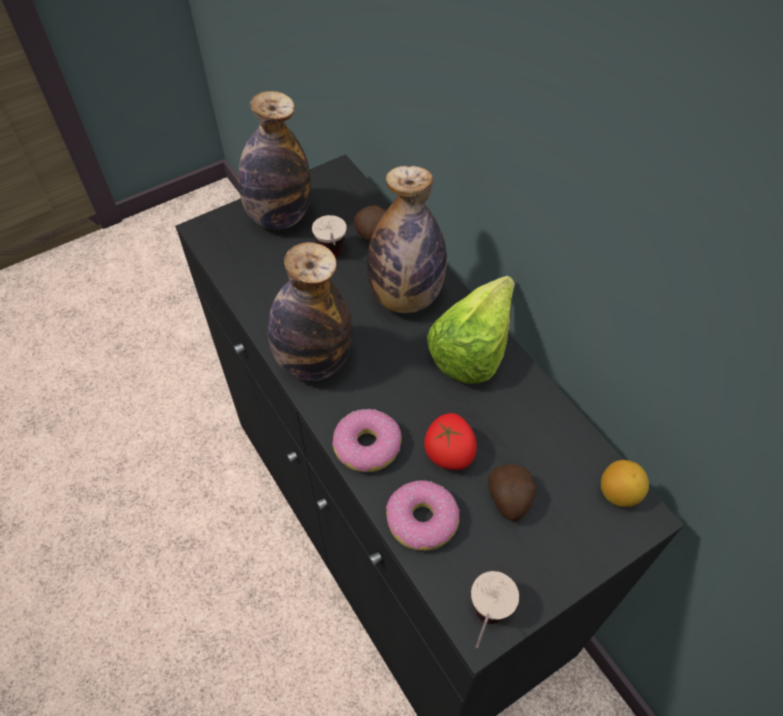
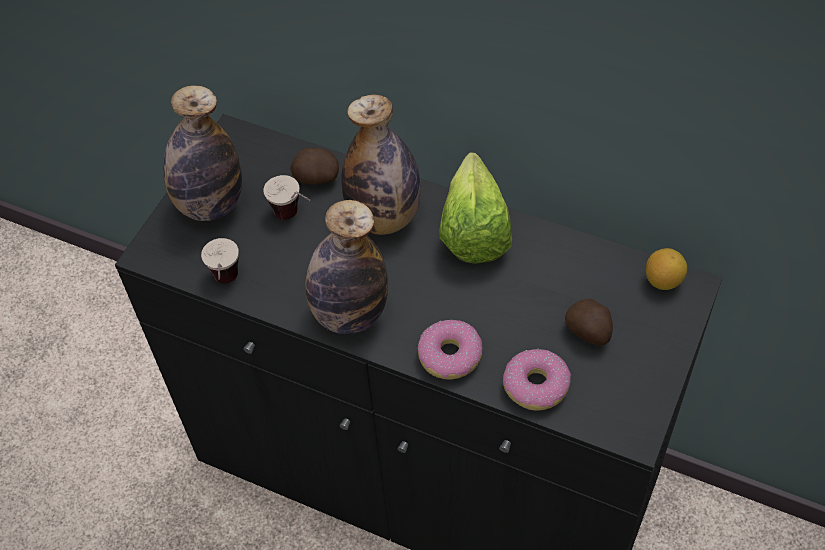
camera: 30 degrees left, 0 degrees up
(448, 452) = (517, 323): tomato -> none
(483, 626) = (636, 431): cup -> cup (227, 286)

